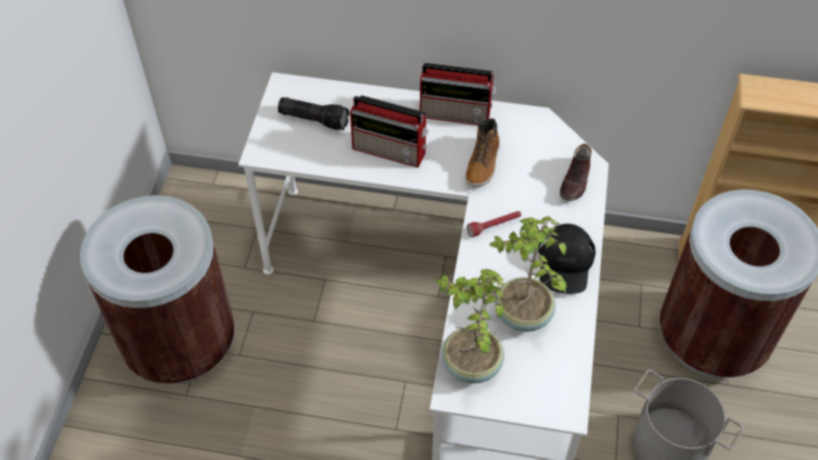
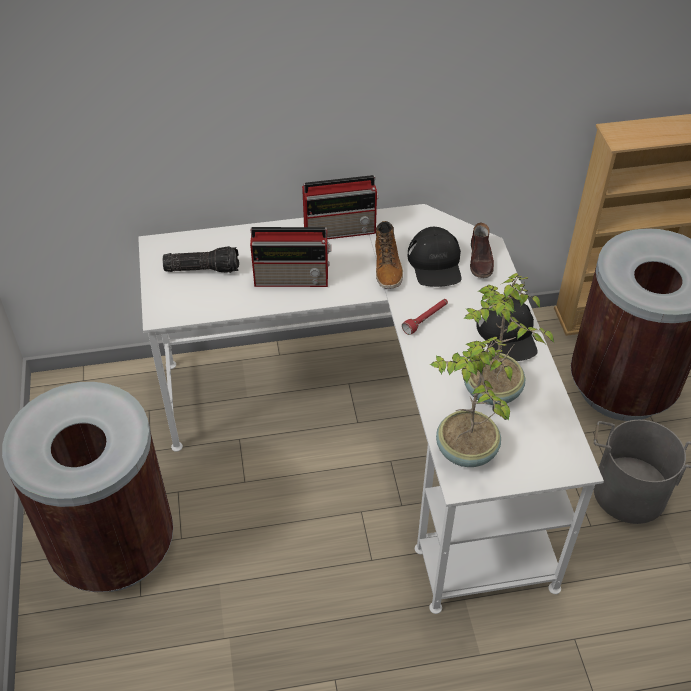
camera: 20 degrees left, 5 degrees down
(530, 172) = (435, 263): none -> black cap

